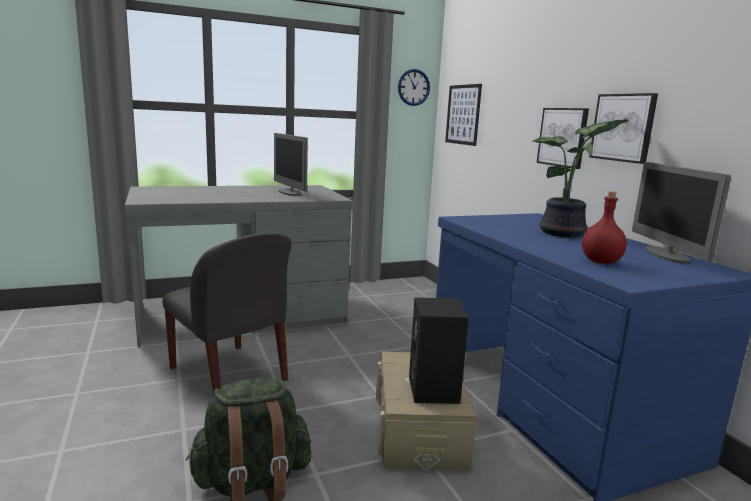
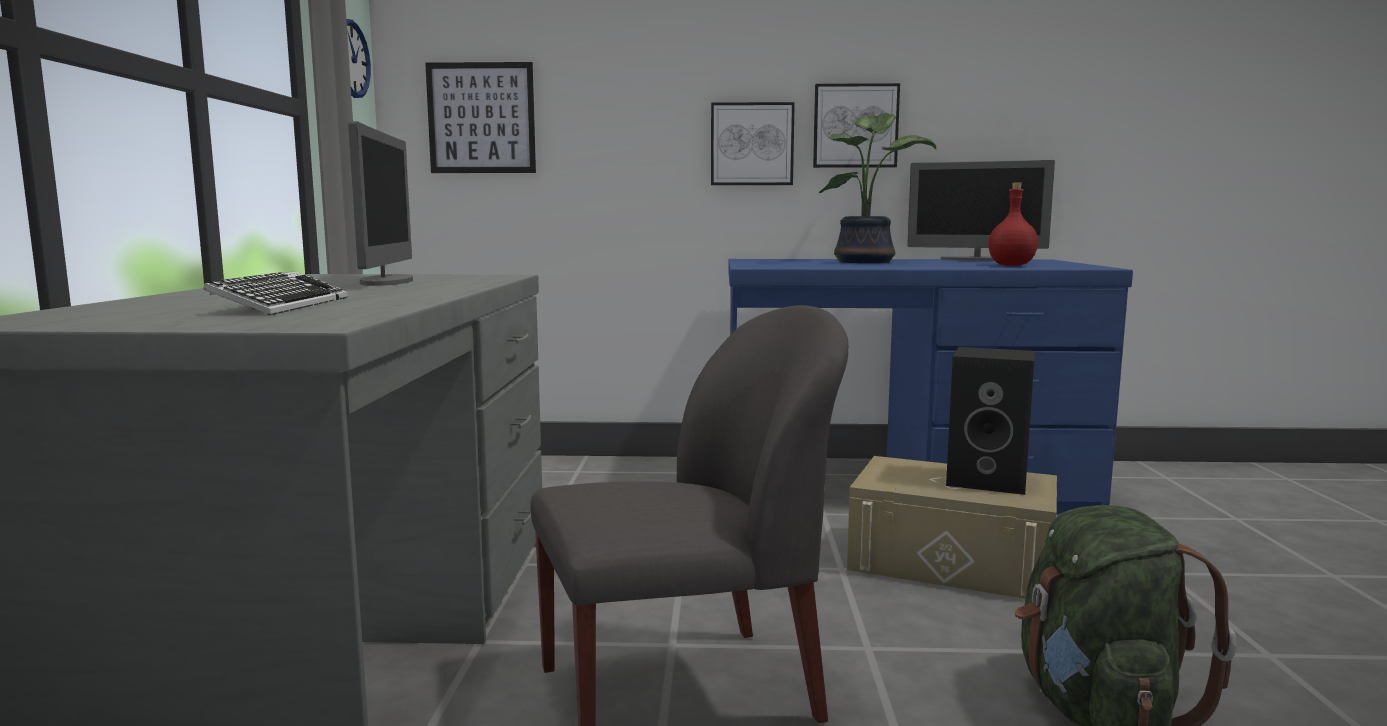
camera: 65 degrees left, 5 degrees down
(193, 195) = (282, 305): none -> keyboard
(290, 193) = (387, 281): monitor -> monitor turned 90 degrees counterclockwise

